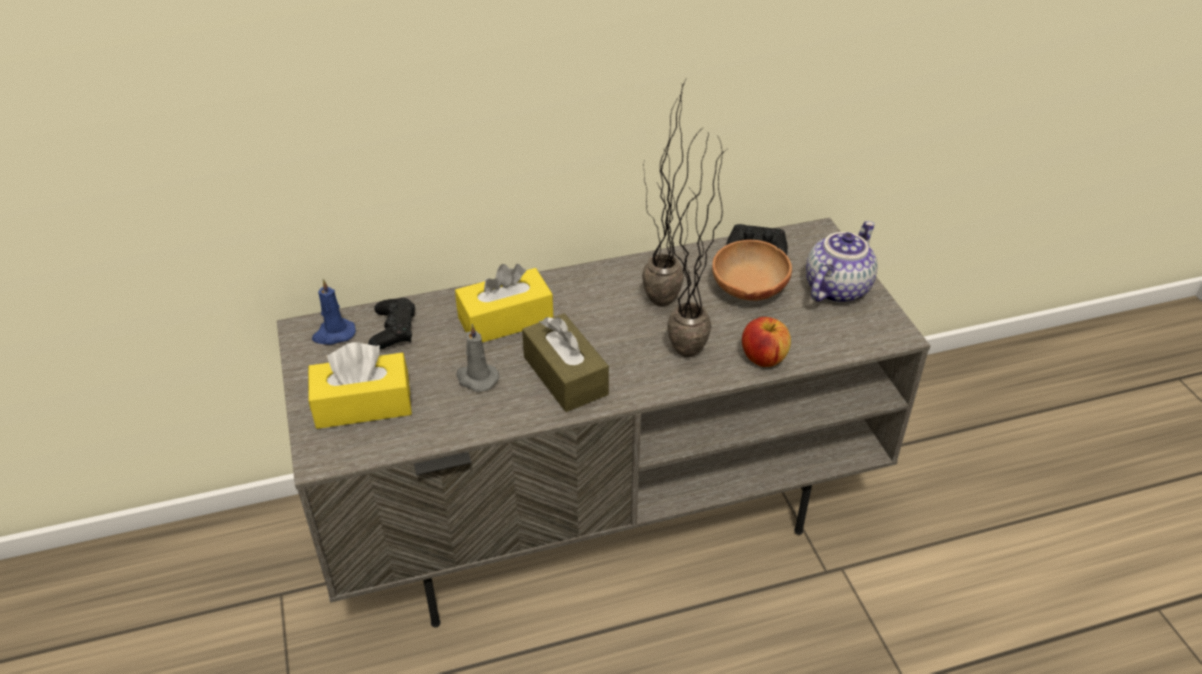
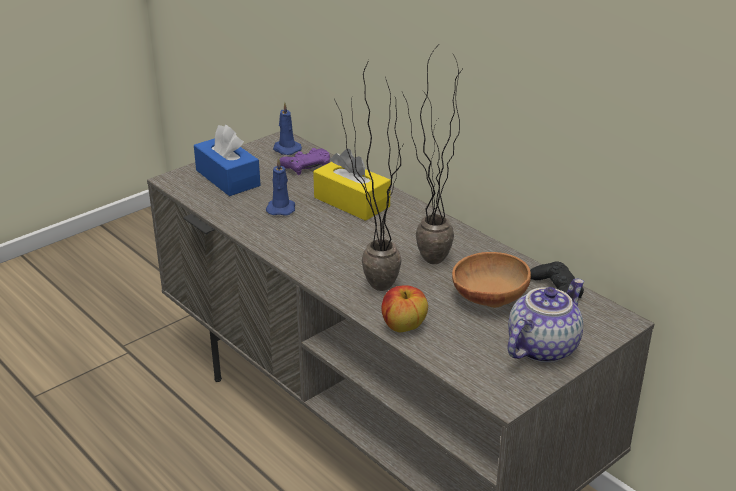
camera: 65 degrees right, 10 degrees down
(363, 404) = (227, 178): yellow tissue box -> blue tissue box
(393, 330) = (306, 166): black game controller -> purple game controller
(476, 378) = (281, 208): grey candle -> blue candle
(565, 376) = (310, 241): brown tissue box -> none
(835, 288) = (541, 347): teapot -> teapot turned 60 degrees counterclockwise

